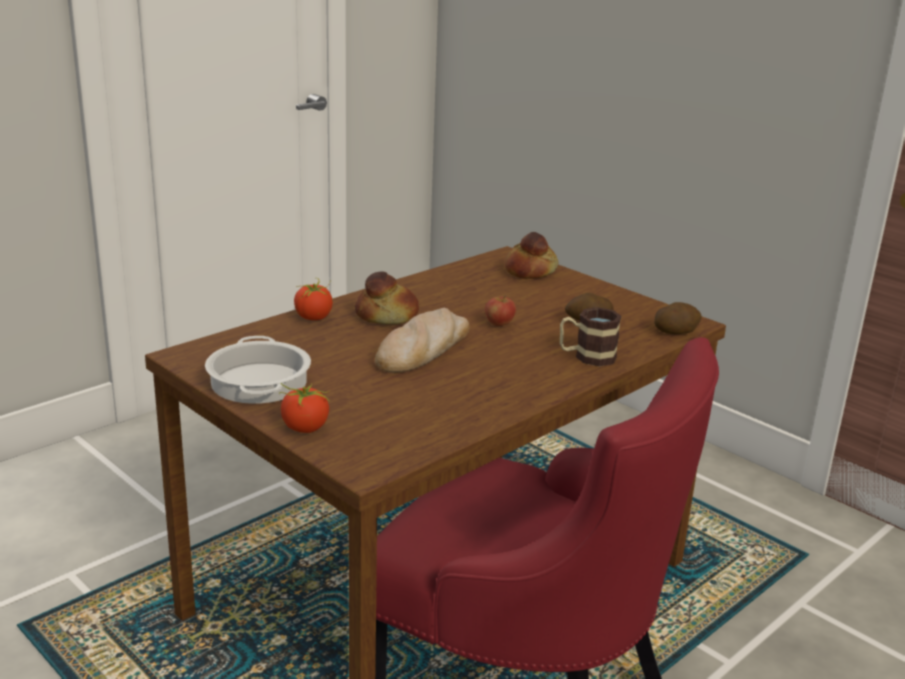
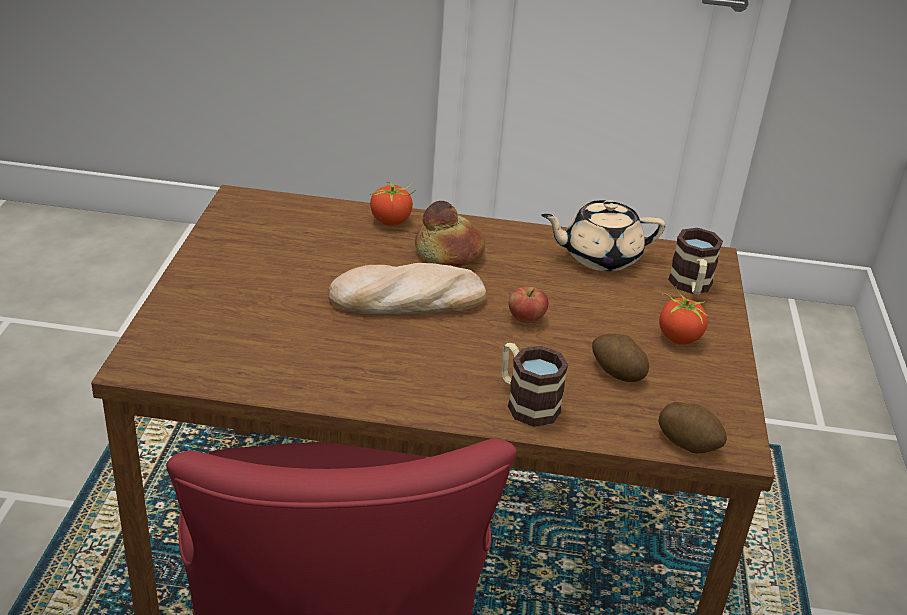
camera: 50 degrees right, 10 degrees up
(258, 382) = (233, 250): cooking pot -> none
(304, 428) = (176, 306): tomato -> tomato (678, 337)
(461, 279) = (599, 256): none -> beige teapot
(530, 271) = (691, 287): bread -> mug

